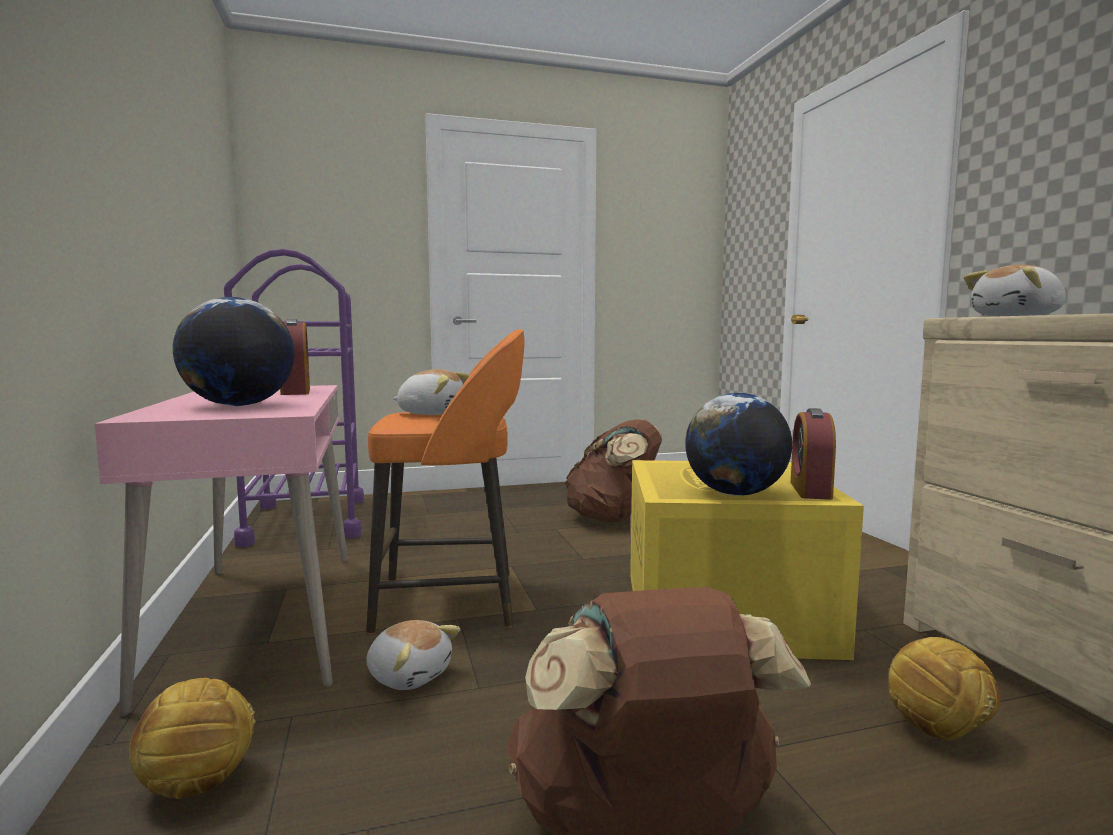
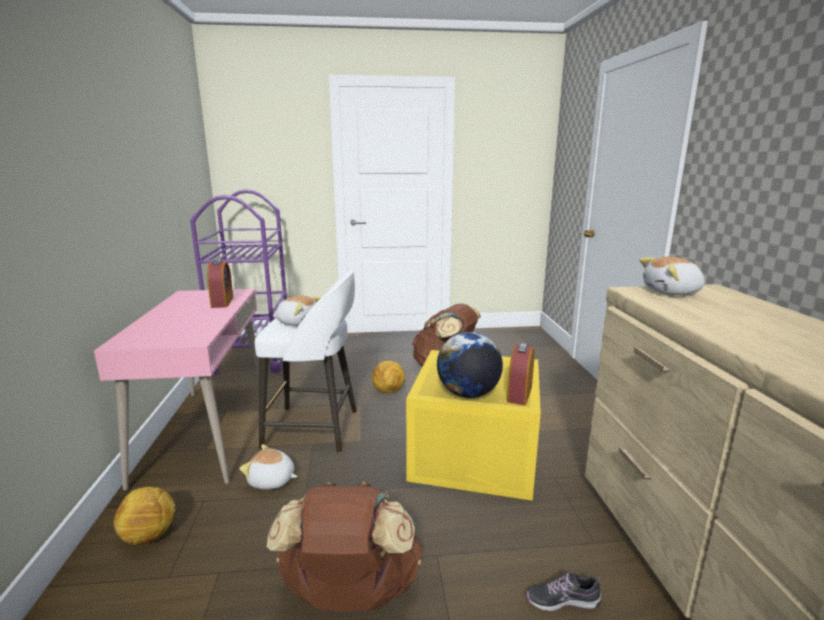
camera: 10 degrees right, 10 degrees up
(239, 405) = (177, 326): globe -> none
(409, 675) = (271, 481): plush toy -> plush toy turned 150 degrees clockwise
(452, 600) = (314, 429): orange stool -> white stool
(938, 730) = (550, 557): football -> football (389, 392)
(1006, 789) = (562, 600): none -> shoe

